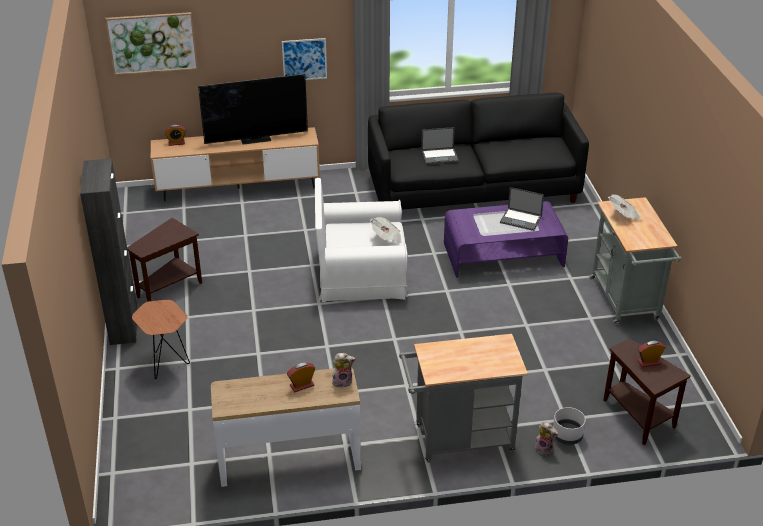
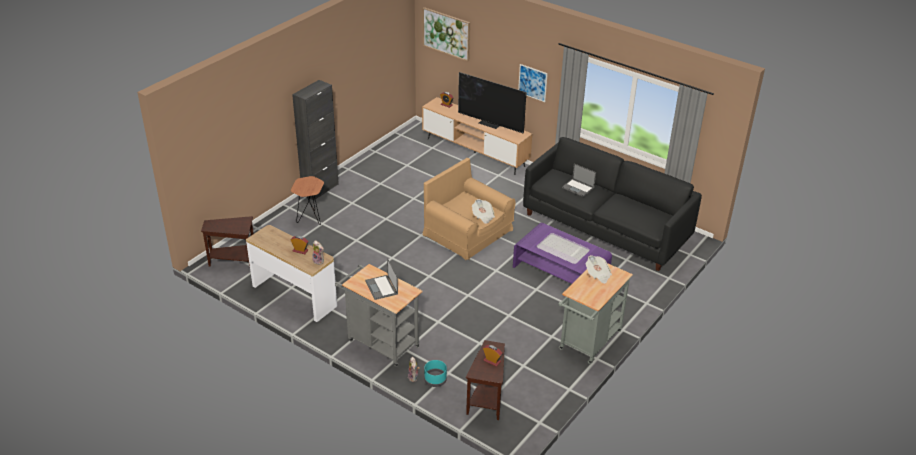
camera: 45 degrees right, 0 degrees up
(170, 287) = (366, 184): brown side table -> brown side table (234, 261)
(361, 271) = (467, 232): white armchair -> brown armchair
(521, 219) = (574, 252): laptop -> laptop (382, 288)
(567, 435) = (435, 380): grey planter -> turquoise planter

